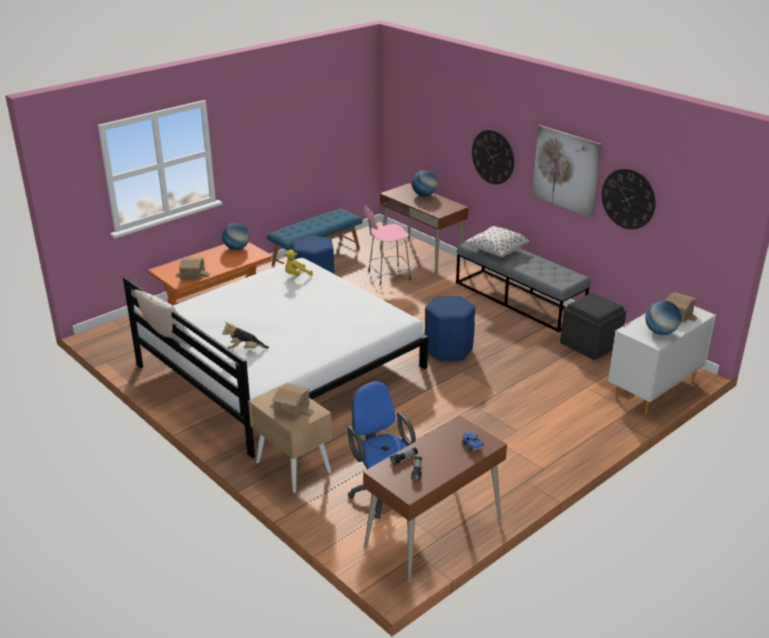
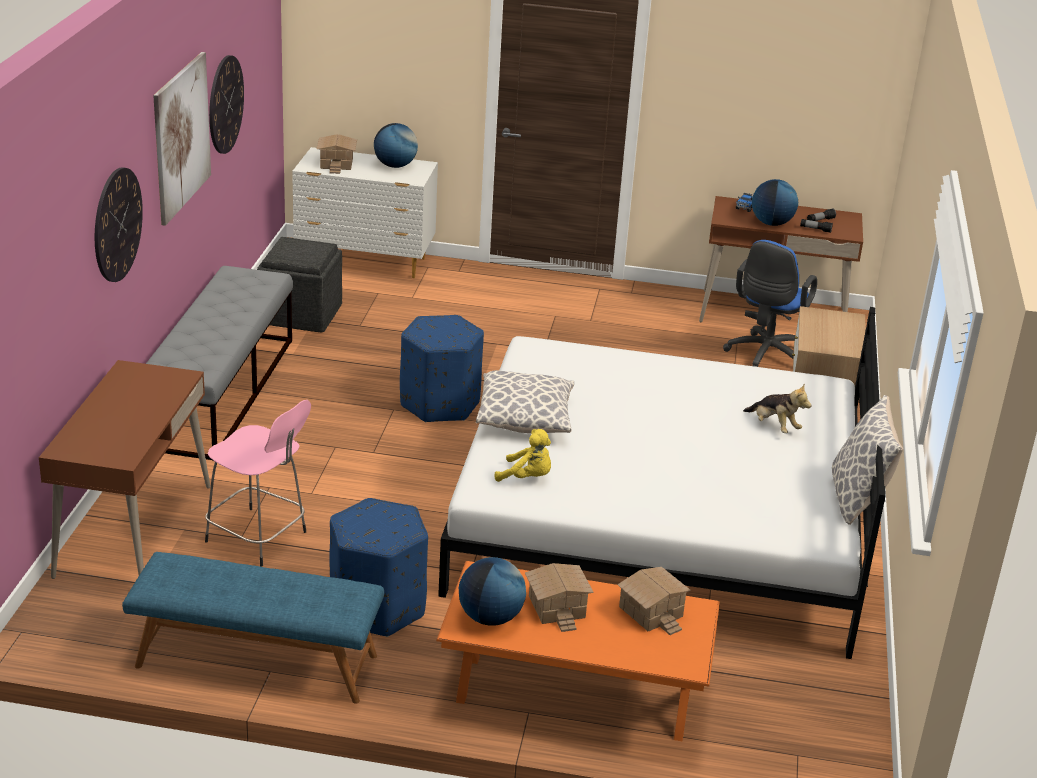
camera: 130 degrees left, 0 degrees up
(291, 409) = (834, 328): toy house -> toy house (558, 606)
(424, 195) = (97, 418): globe -> globe (771, 223)
(496, 251) = (205, 347): pillow -> pillow (524, 419)

